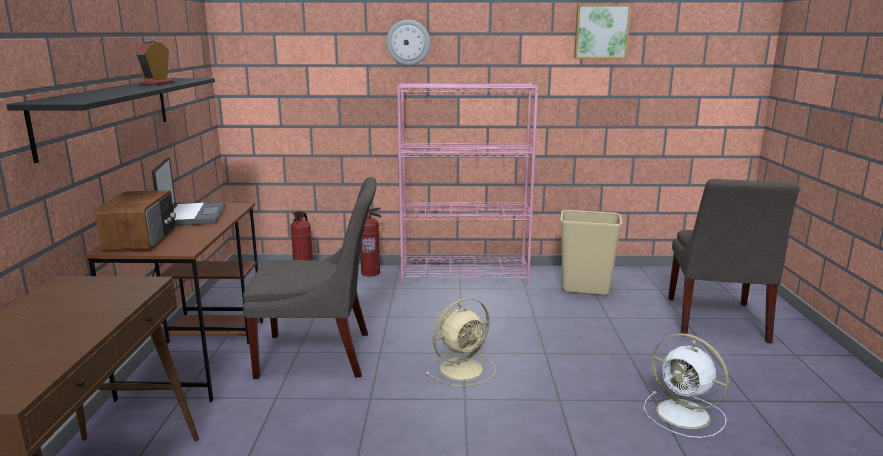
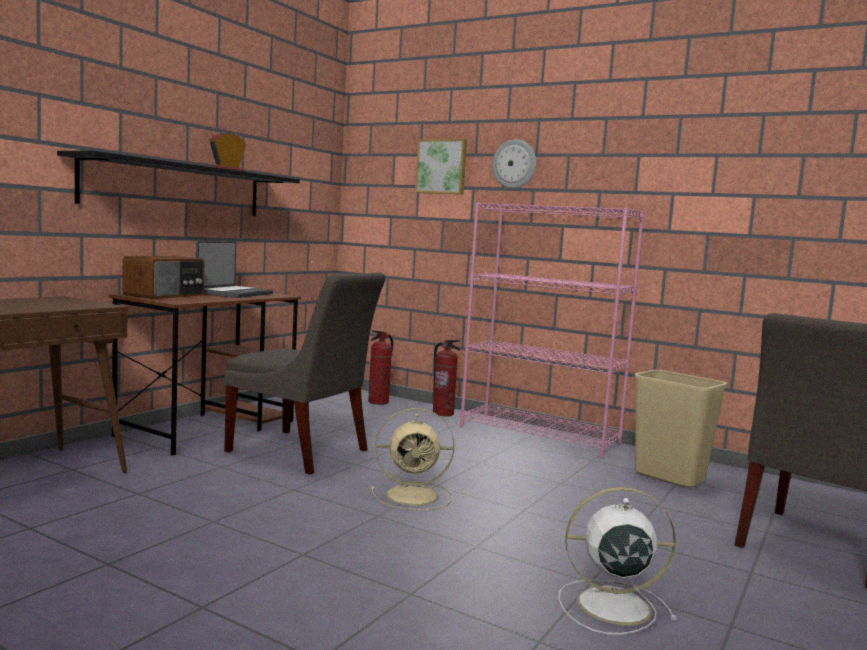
camera: 30 degrees right, 10 degrees down
(601, 31) = (740, 152): picture -> picture (442, 166)
(685, 415) = (610, 606): white fan -> white fan turned 105 degrees clockwise

